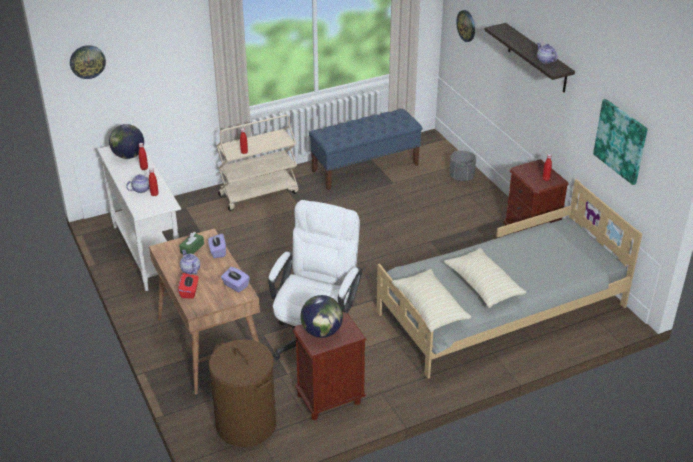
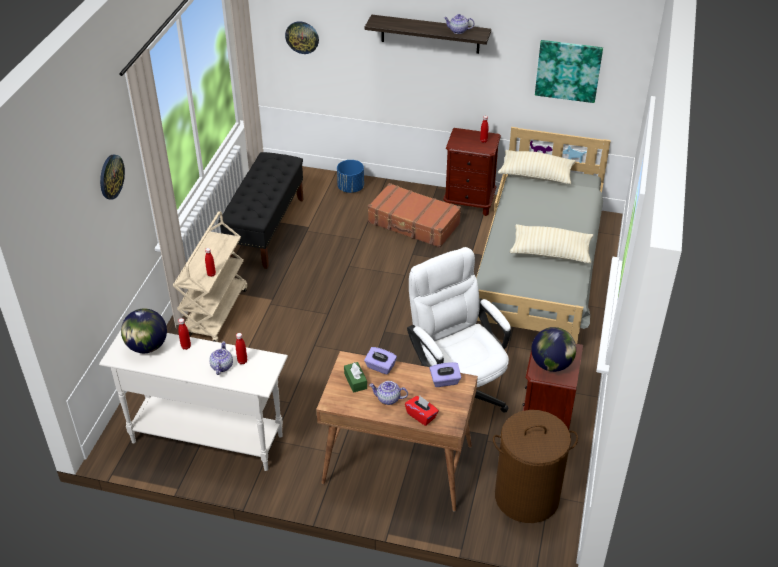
camera: 50 degrees left, 5 degrees up
(87, 61) = (57, 265): wall clock -> wall clock (111, 176)
(365, 168) = (266, 229): blue bench -> black bench
(429, 308) = (548, 295): beige pillow -> beige pillow (536, 175)
(461, 177) = (351, 188): grey planter -> blue planter
(465, 224) = (413, 224): none -> brown suitcase

